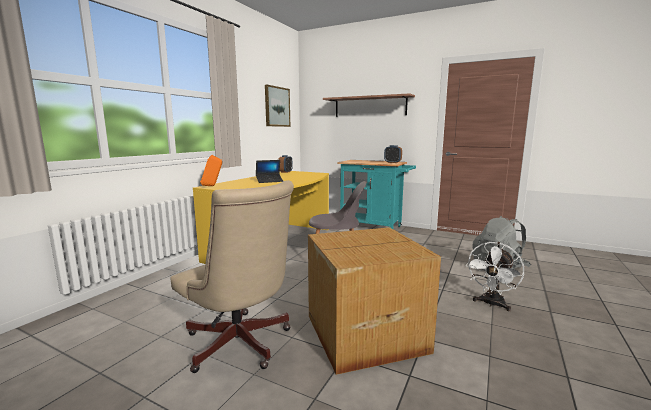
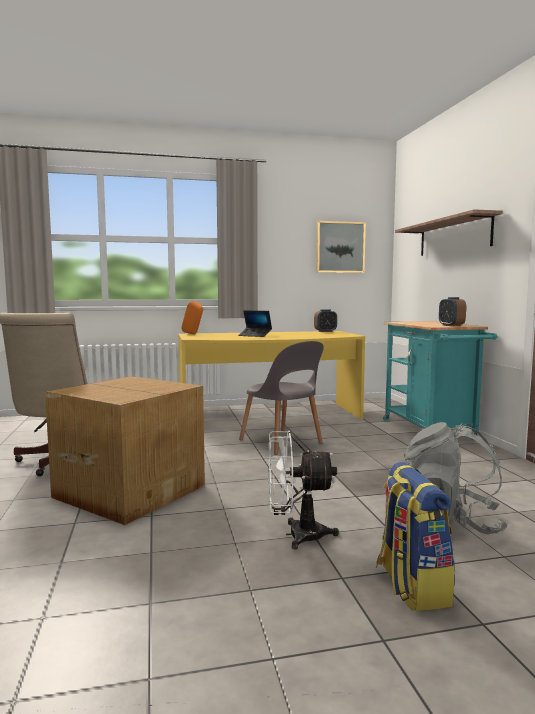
camera: 50 degrees right, 5 degrees down
(564, 300) = (411, 586): none -> backpack

